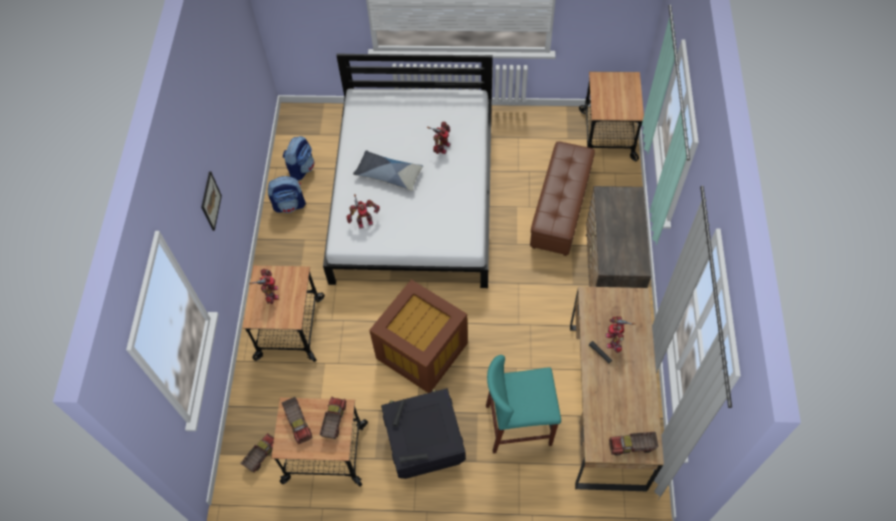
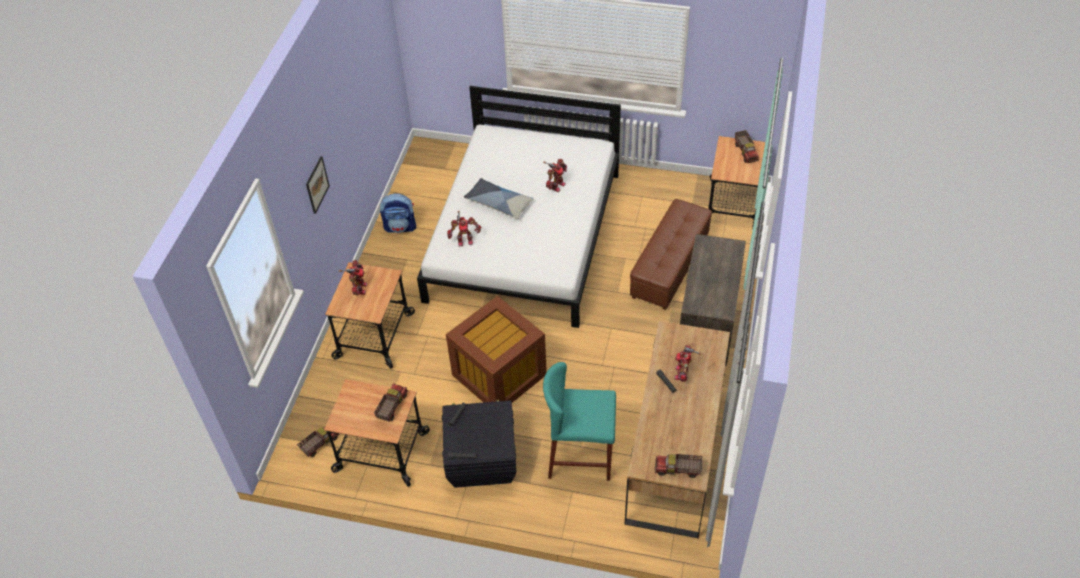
camera: 10 degrees right, 10 degrees down
(298, 423) = (357, 403): toy truck -> toy truck (745, 152)
(301, 168) = (420, 196): backpack -> none

